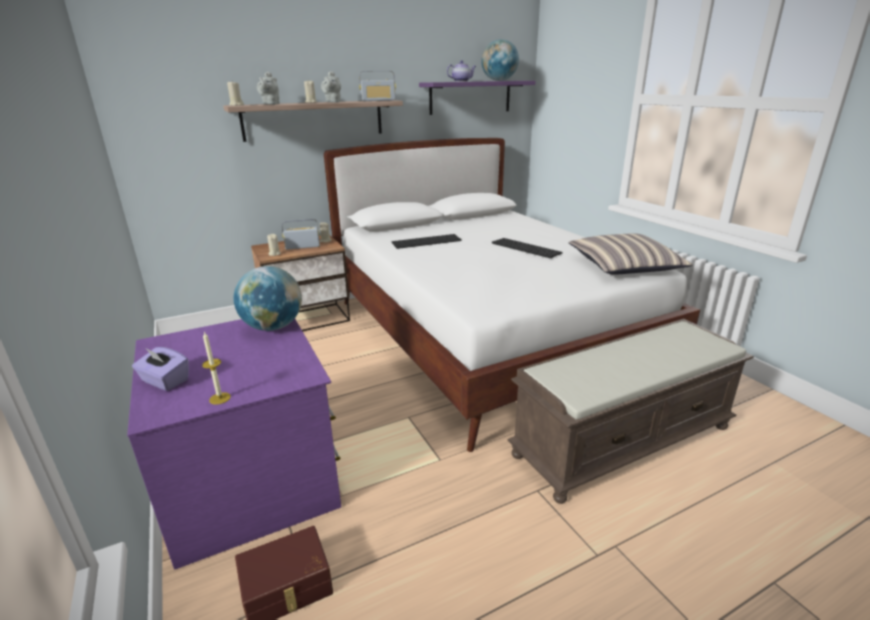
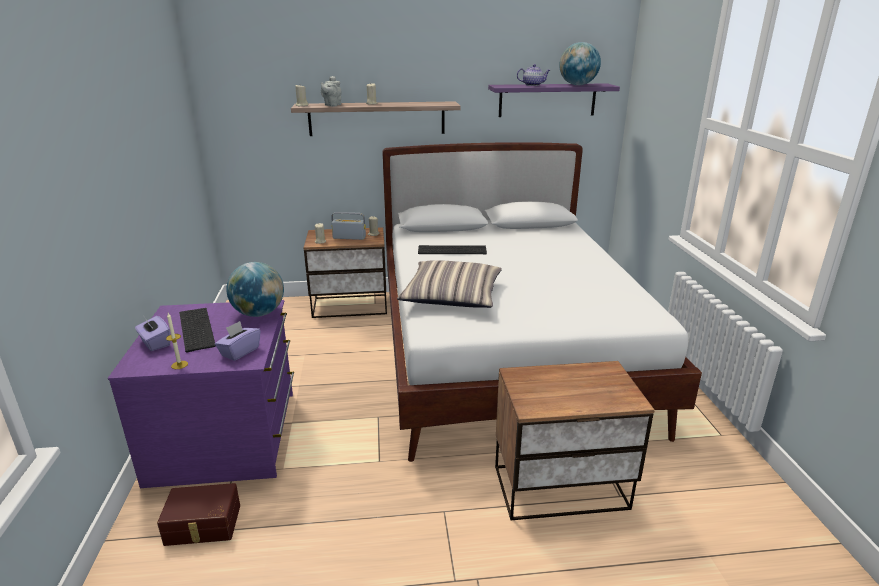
camera: 20 degrees right, 0 degrees up
(286, 369) = (240, 352): none -> purple tissue box
(333, 102) = (391, 104): grey teapot -> none
(378, 100) = (438, 103): radio -> none
(524, 248) = (540, 272): keyboard -> keyboard (194, 329)
(622, 439) = (562, 489): brown bench -> nightstand
(624, 266) = (623, 310): pillow -> pillow (452, 295)

